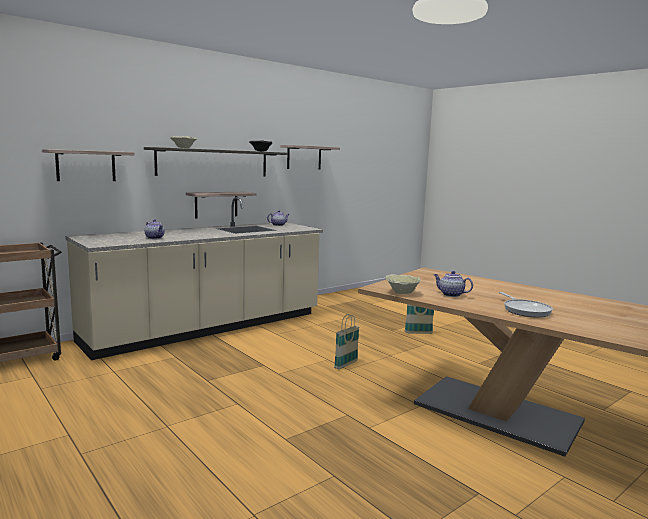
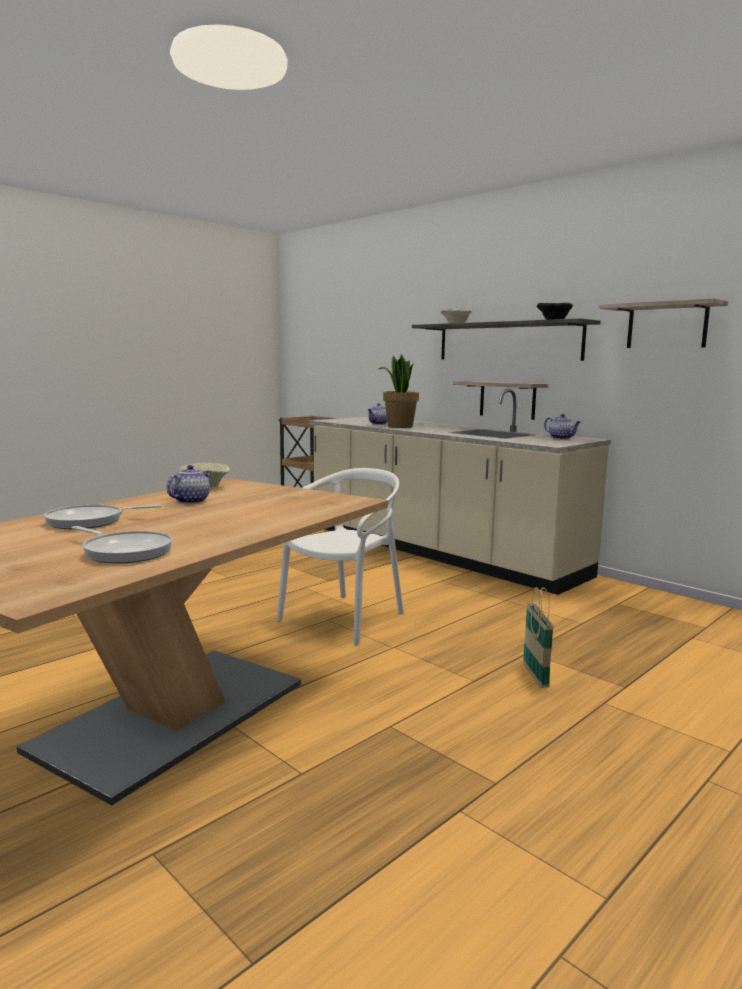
camera: 85 degrees right, 0 degrees up
(86, 165) = (388, 349): shelf -> none
(184, 236) = (399, 426): none -> potted plant
(346, 364) = (343, 618): basket -> white chair
(575, 301) = (125, 551): none -> frying pan

